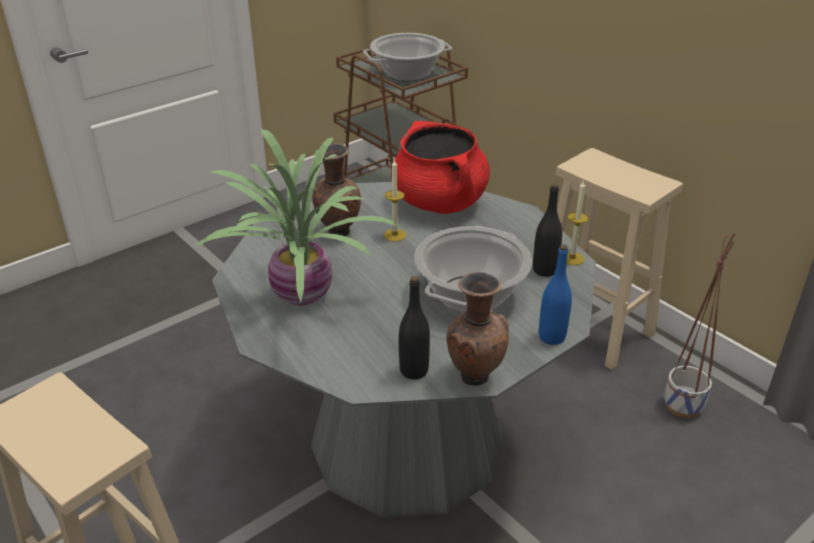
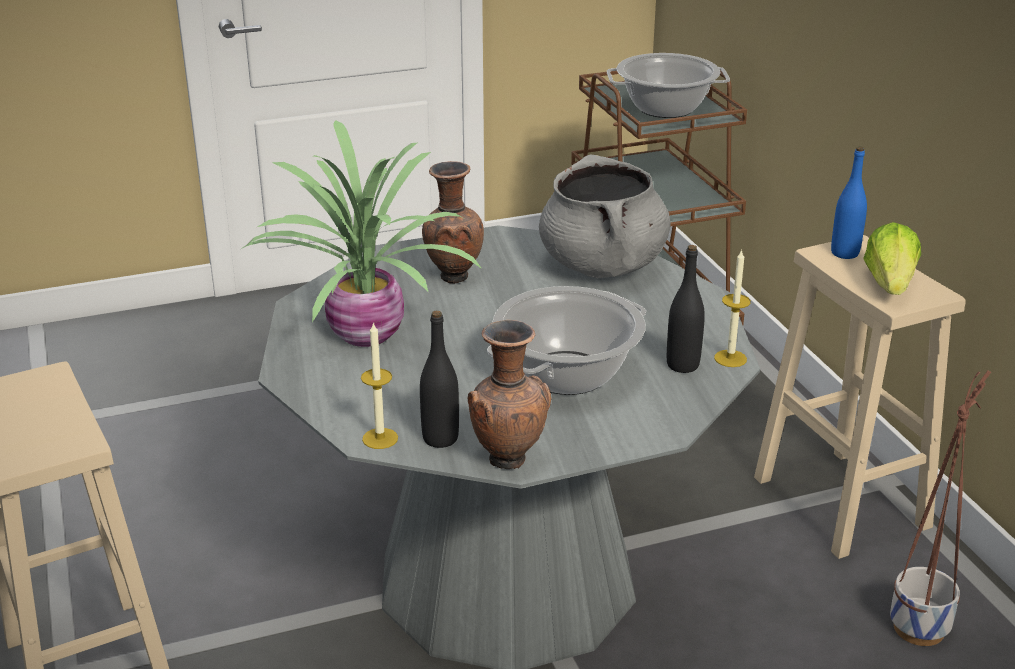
camera: 20 degrees right, 5 degrees down
(395, 235) = (520, 292): candle -> candle (380, 438)
(440, 202) = (603, 266): red cooking pot -> grey cooking pot
(552, 337) = (635, 439): blue bottle -> blue bottle (844, 253)
(631, 181) = (890, 284): none -> lettuce

